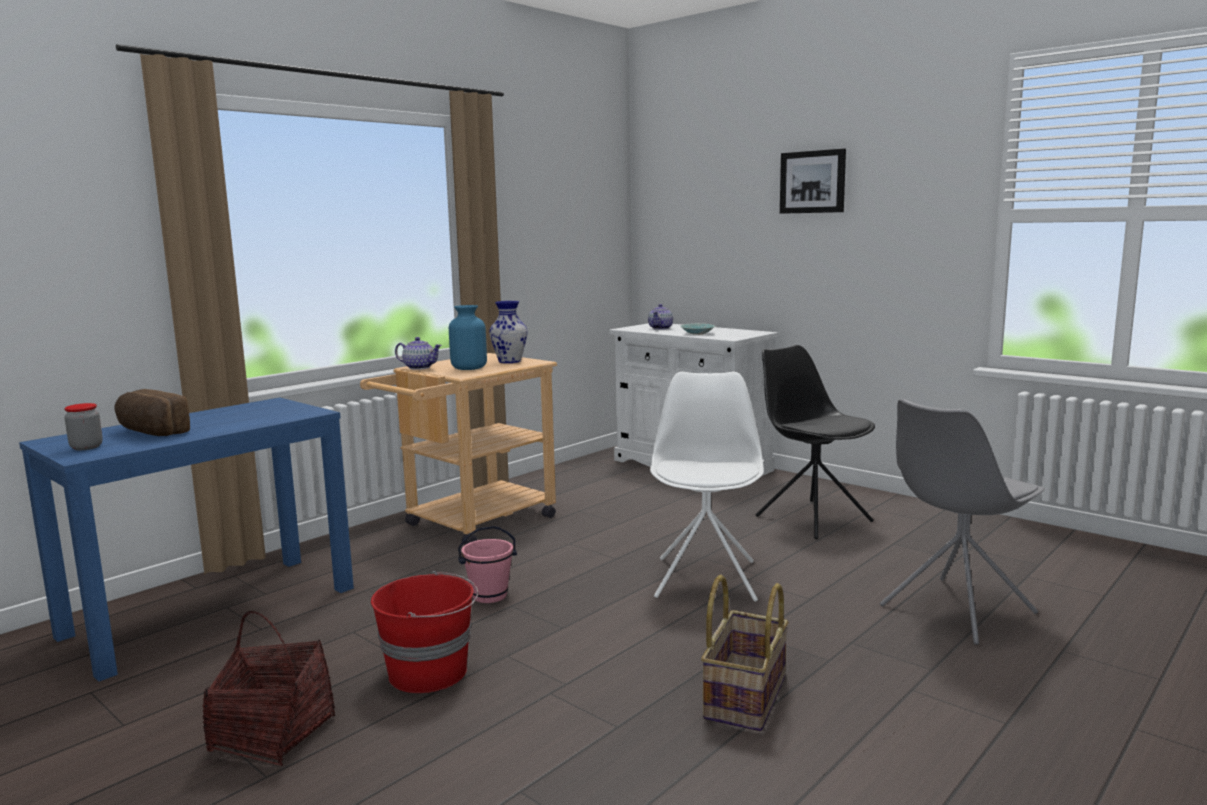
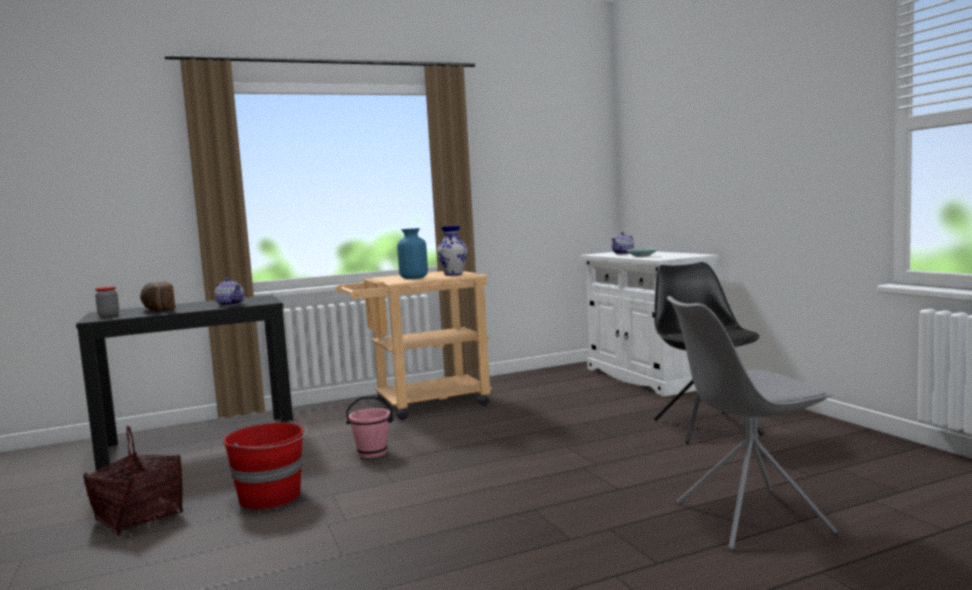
camera: 25 degrees right, 5 degrees down
(212, 611) = (200, 441): blue console table -> black console table
(419, 367) = (381, 277): teapot -> teapot (230, 304)
(706, 578) = (549, 462): white chair -> none
(743, 697) = (462, 553): basket -> none
(813, 182) = (741, 112): picture -> none

